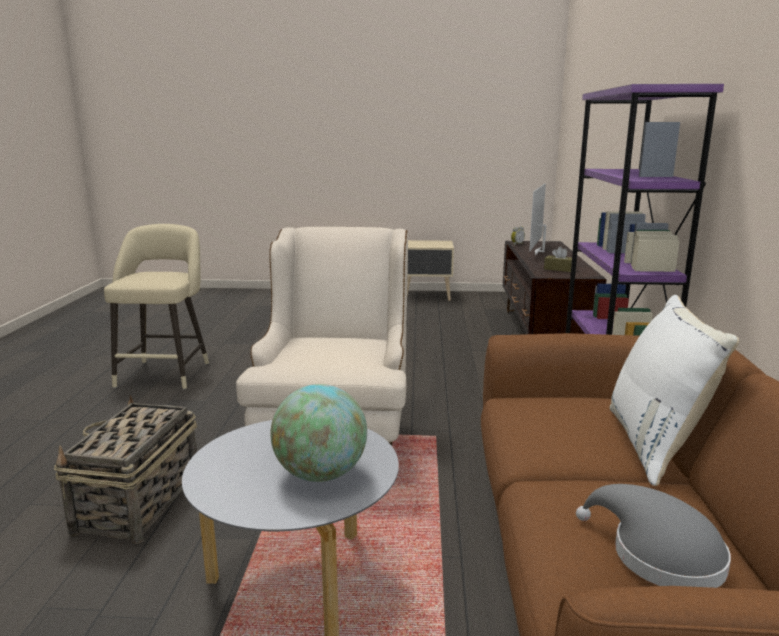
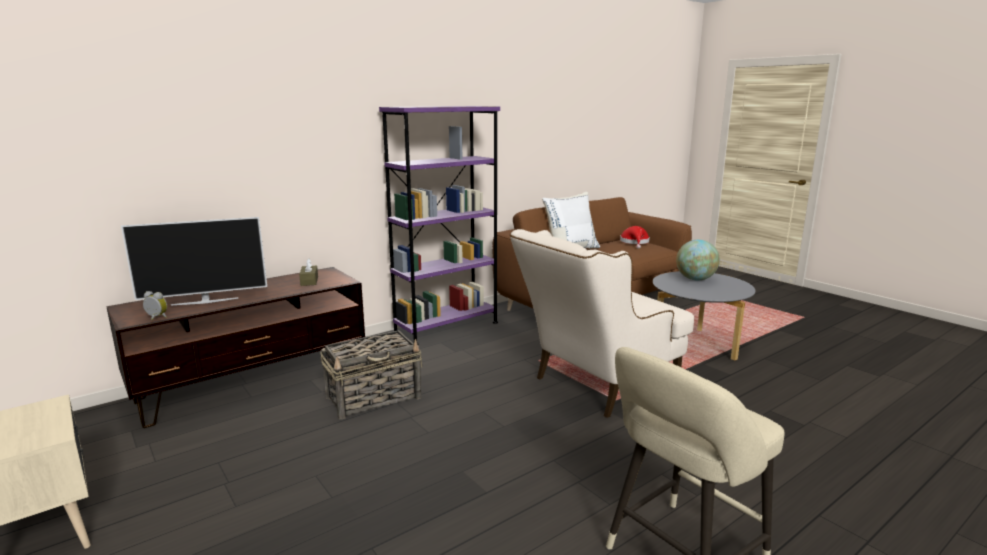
camera: 130 degrees left, 0 degrees up
(138, 504) = (763, 404): basket -> basket (374, 397)
(658, 555) = (635, 242): grey hat -> red hat

